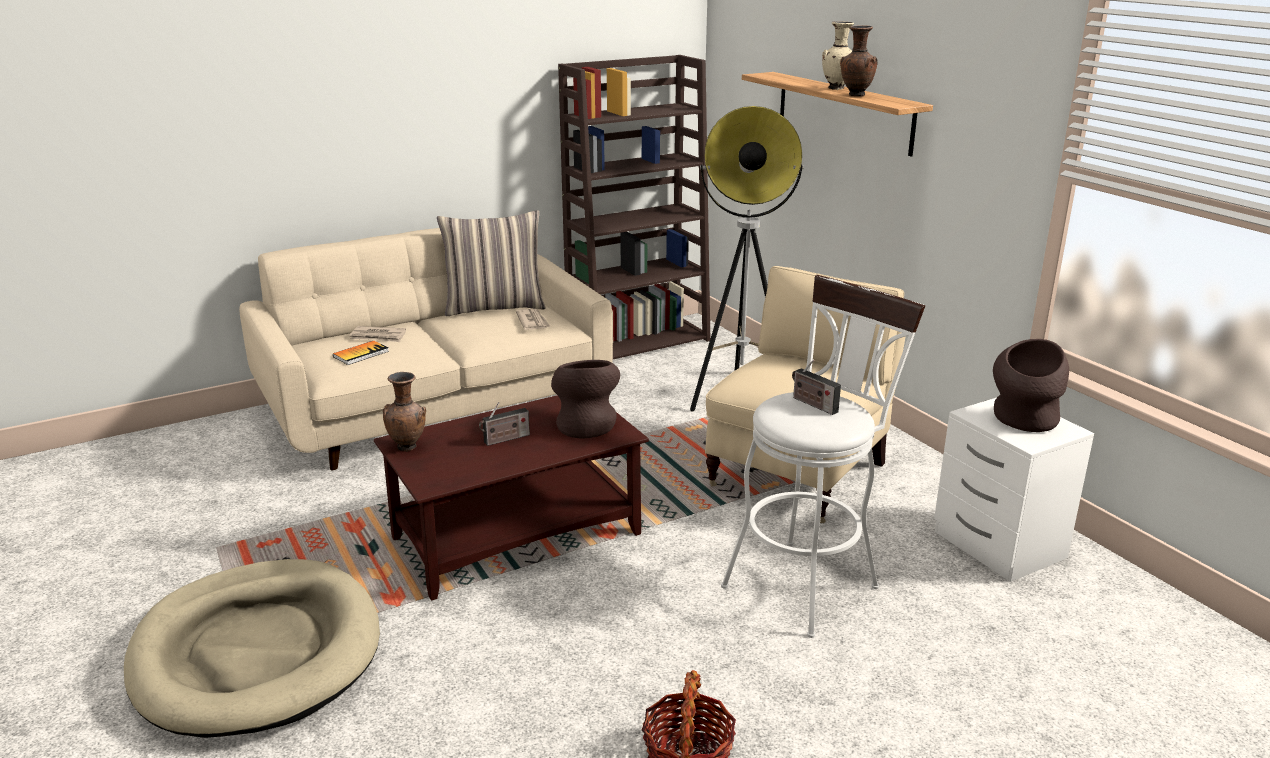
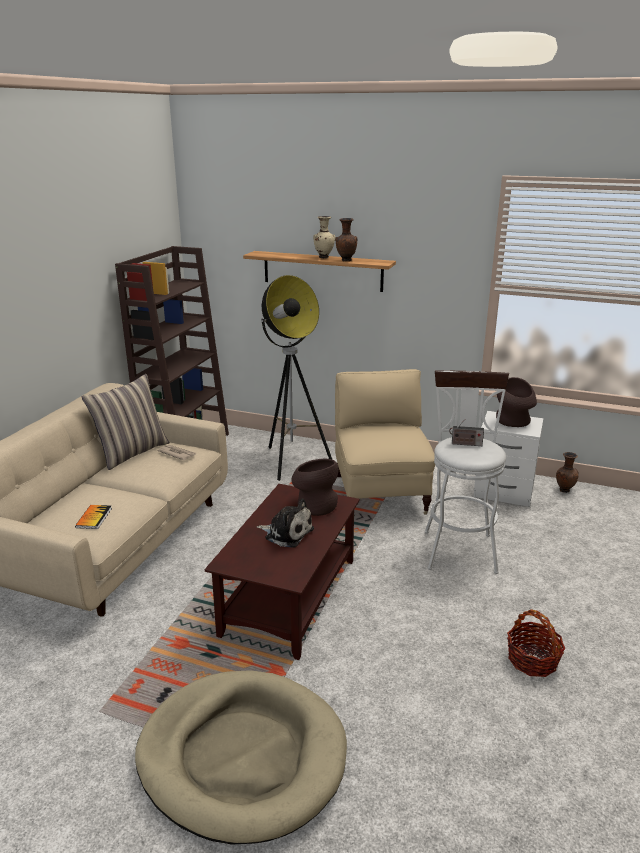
camera: 40 degrees left, 0 degrees up
(378, 336) = (84, 501): newspaper -> none
(408, 447) = (237, 564): brown vase -> brown vase (564, 490)
(505, 439) = (287, 533): radio -> plush toy

